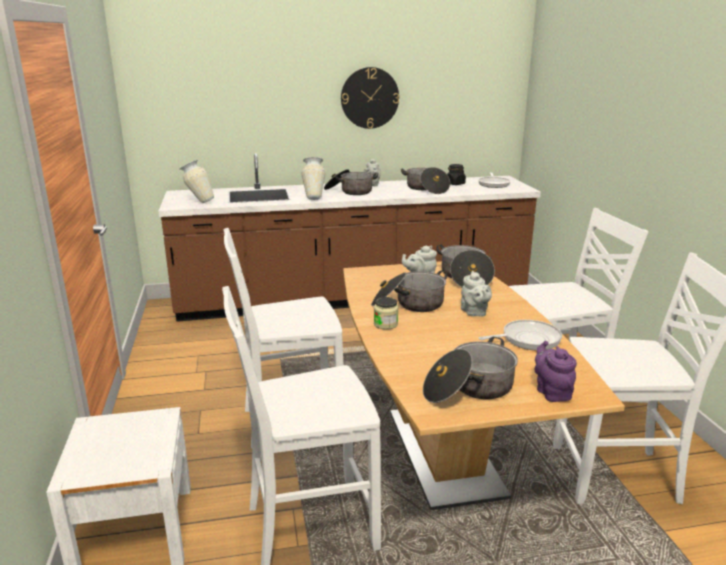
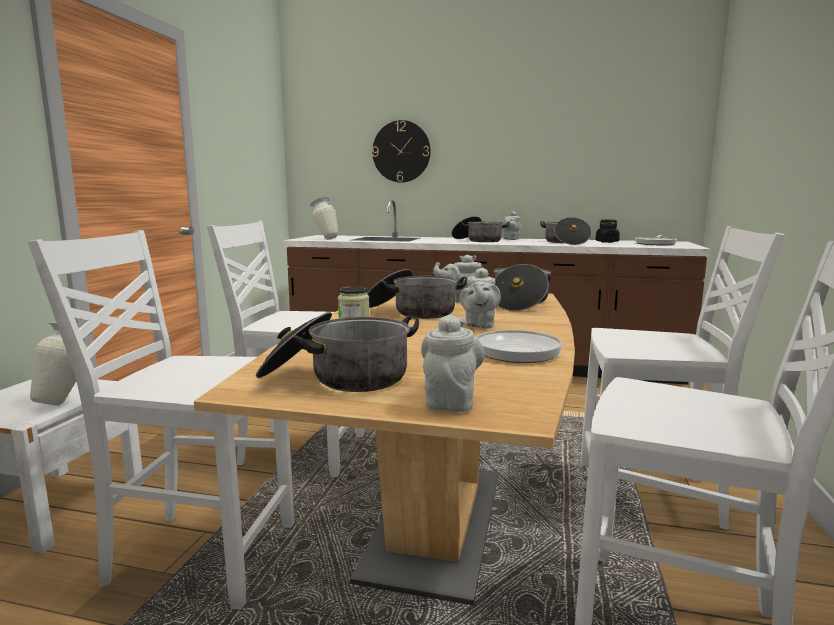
camera: 25 degrees right, 10 degrees down
(314, 198) = (434, 241): vase -> vase (69, 400)
(369, 98) = (516, 148): wall clock -> wall clock (401, 151)
(552, 392) = (451, 400): purple teapot -> grey teapot

